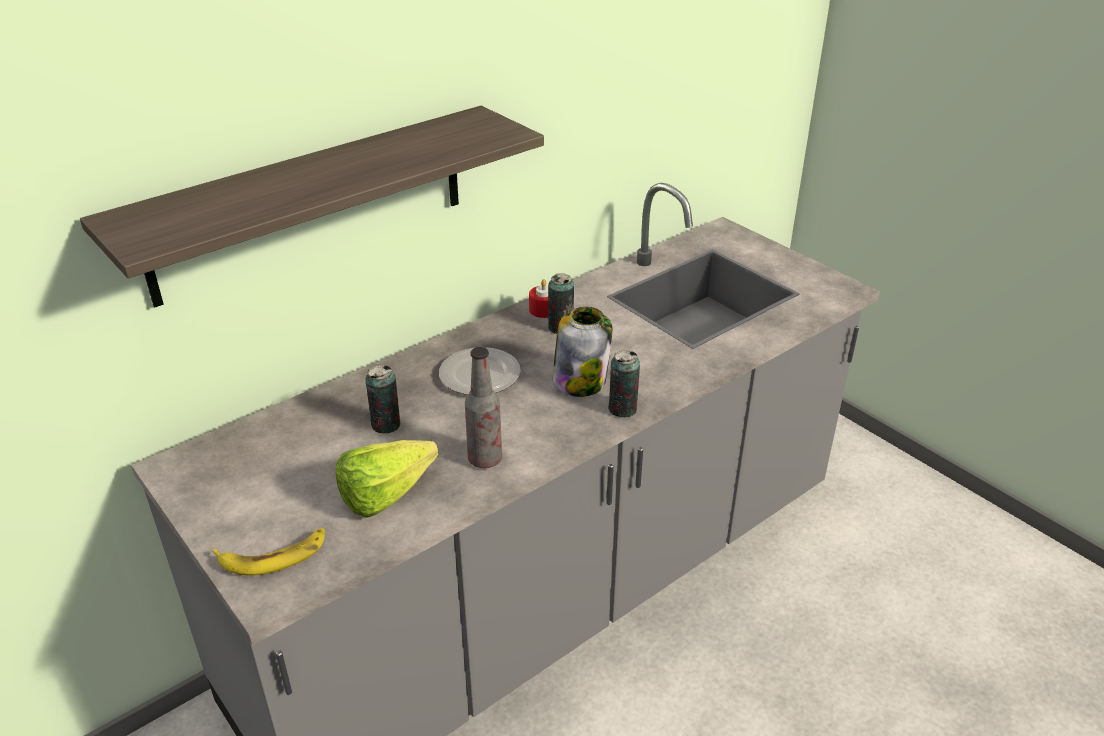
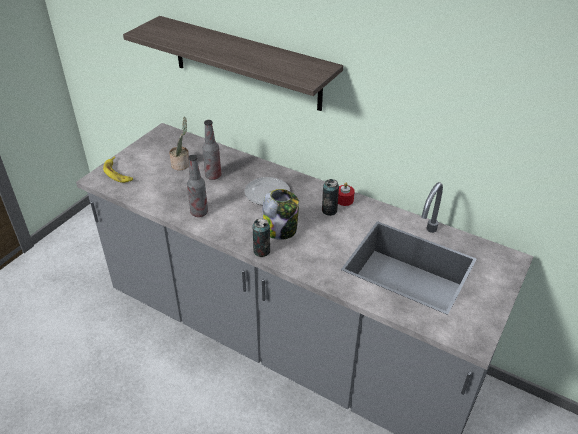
camera: 70 degrees right, 5 degrees up
(316, 458) = (181, 164): none -> potted plant
(386, 425) = (213, 176): can -> bottle
(394, 493) = (165, 192): lettuce -> none

